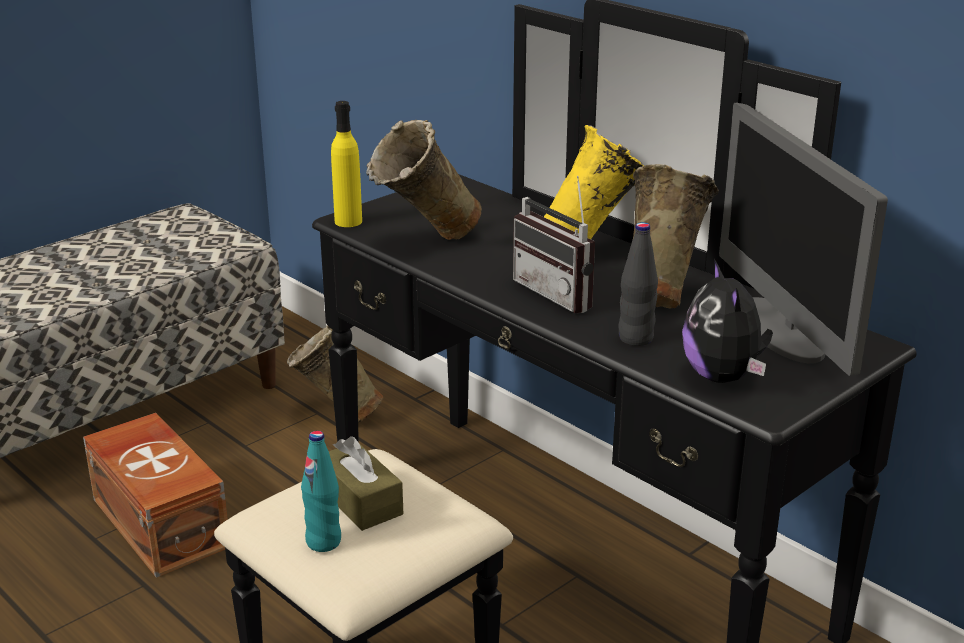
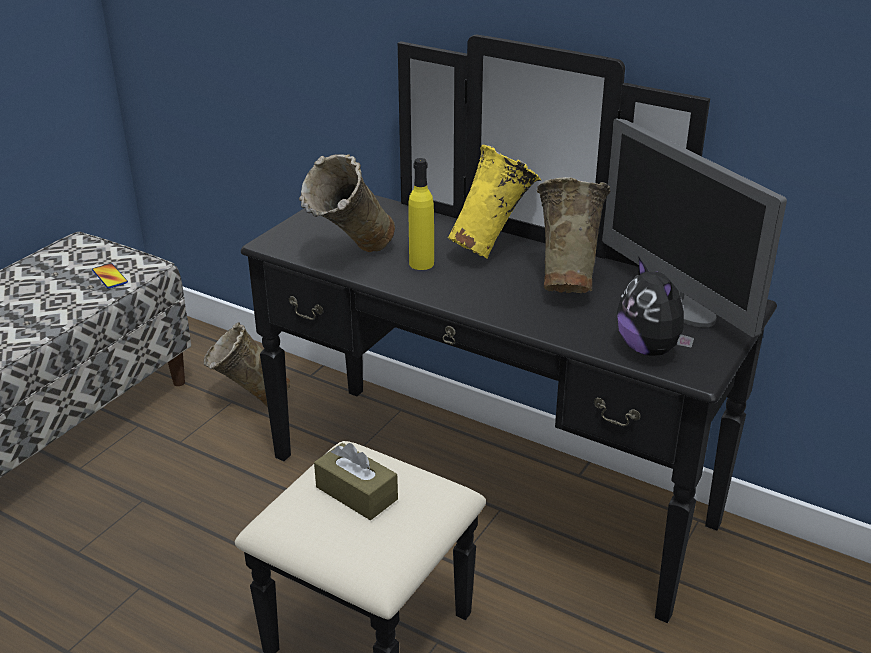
camera: 15 degrees left, 5 degrees up
(161, 521) = (132, 525): brown storage box -> none
(199, 250) = (110, 277): none -> phone
(323, 542) = (342, 536): turquoise bottle -> none
(348, 221) = (274, 245): yellow bottle -> yellow bottle (421, 264)
(561, 293) = (487, 291): radio -> none
(635, 338) = (566, 324): black bottle -> none

